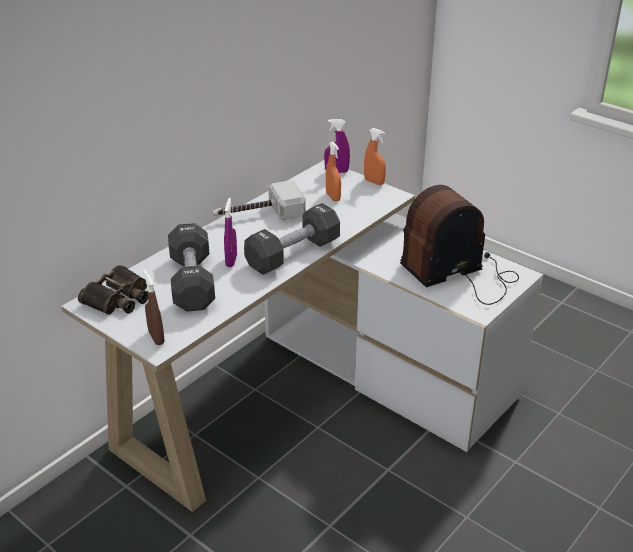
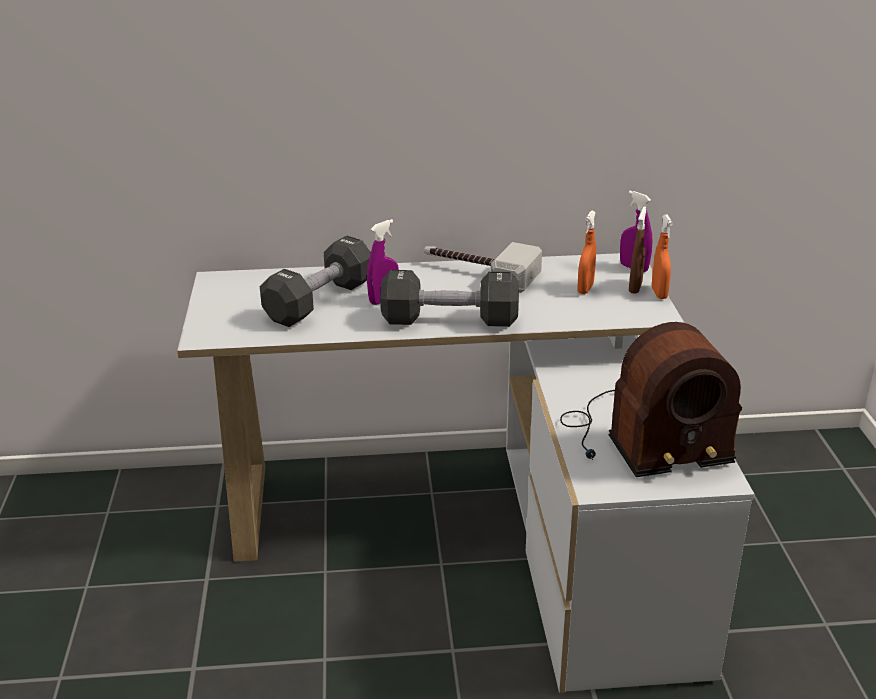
camera: 45 degrees right, 5 degrees down
(119, 298) = (243, 286): binoculars -> none
(156, 337) = (215, 329): brown spray bottle -> brown spray bottle (635, 287)
(460, 274) = (642, 439): radio -> radio turned 150 degrees clockwise

